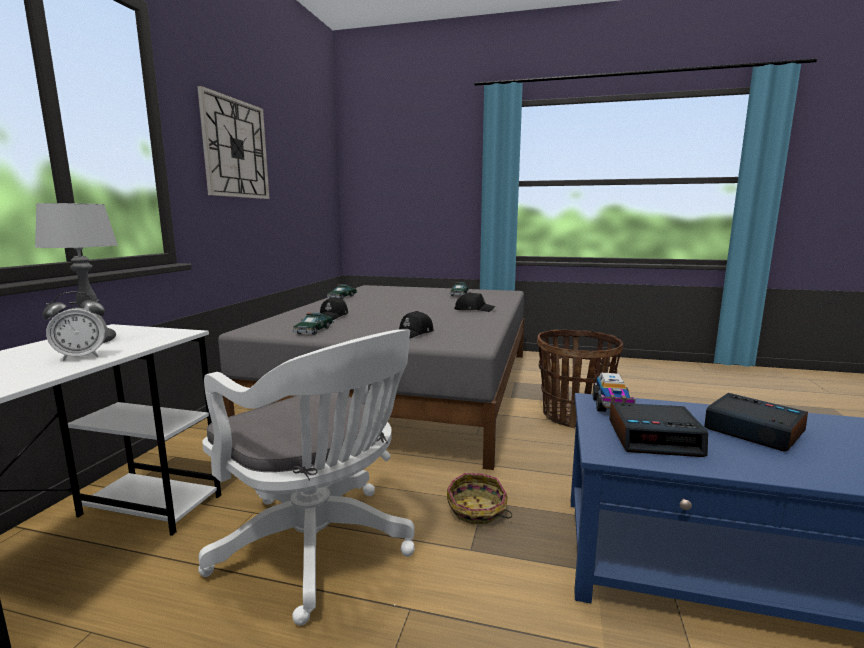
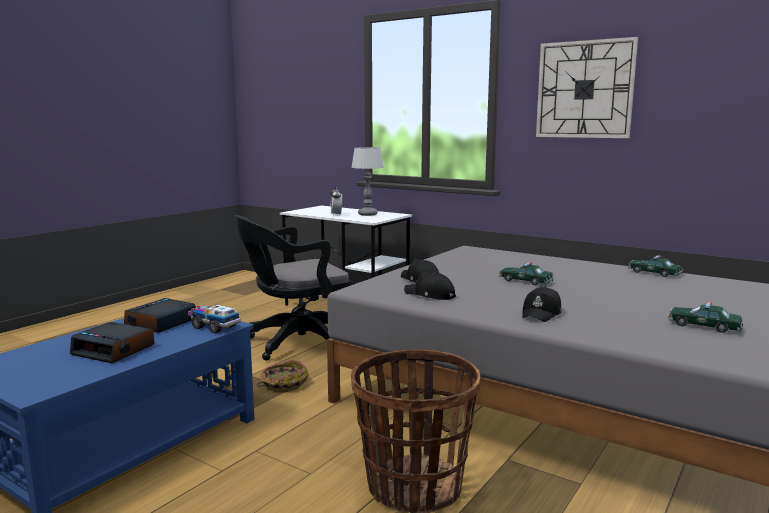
camera: 110 degrees right, 0 degrees up
(314, 330) = (456, 260): toy car -> toy car (525, 281)
(320, 549) = (296, 343): white office chair -> black office chair
(333, 316) = (520, 266): black cap -> black cap (429, 295)
(752, 430) = (114, 350): alarm clock -> alarm clock turned 45 degrees clockwise

